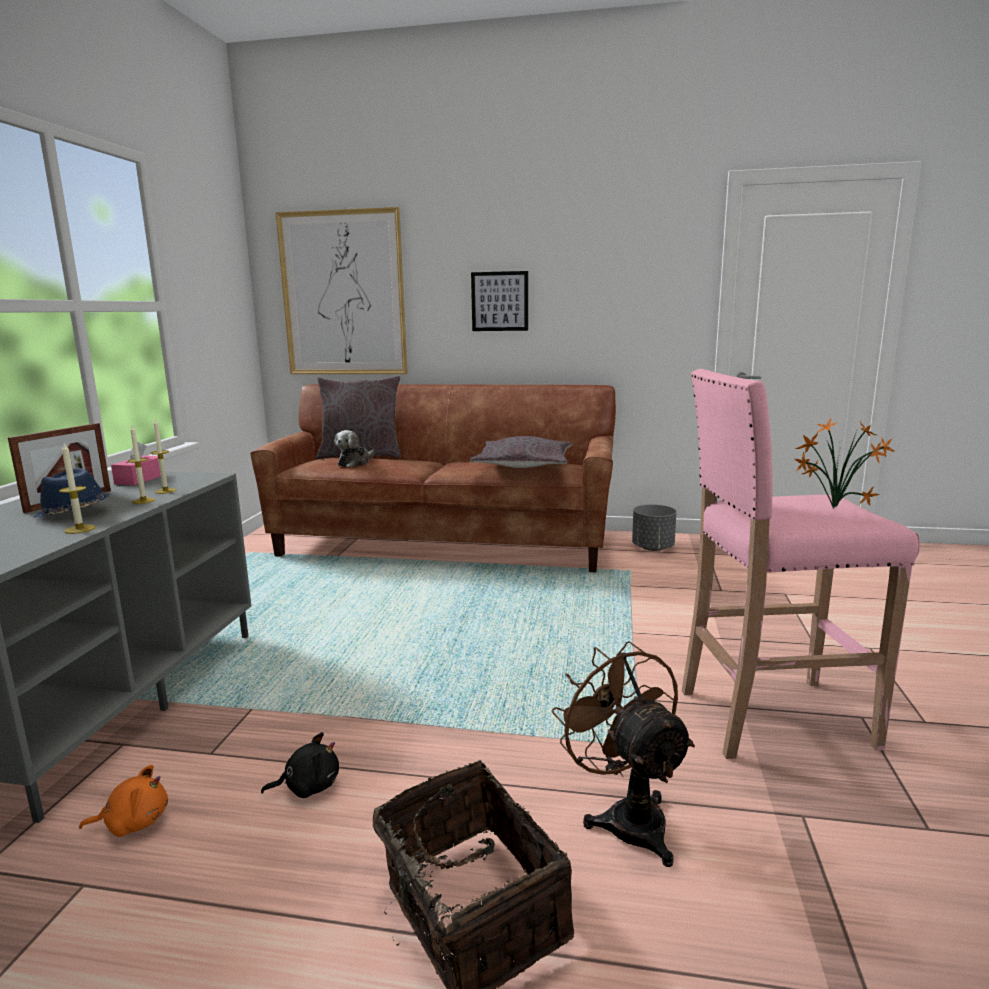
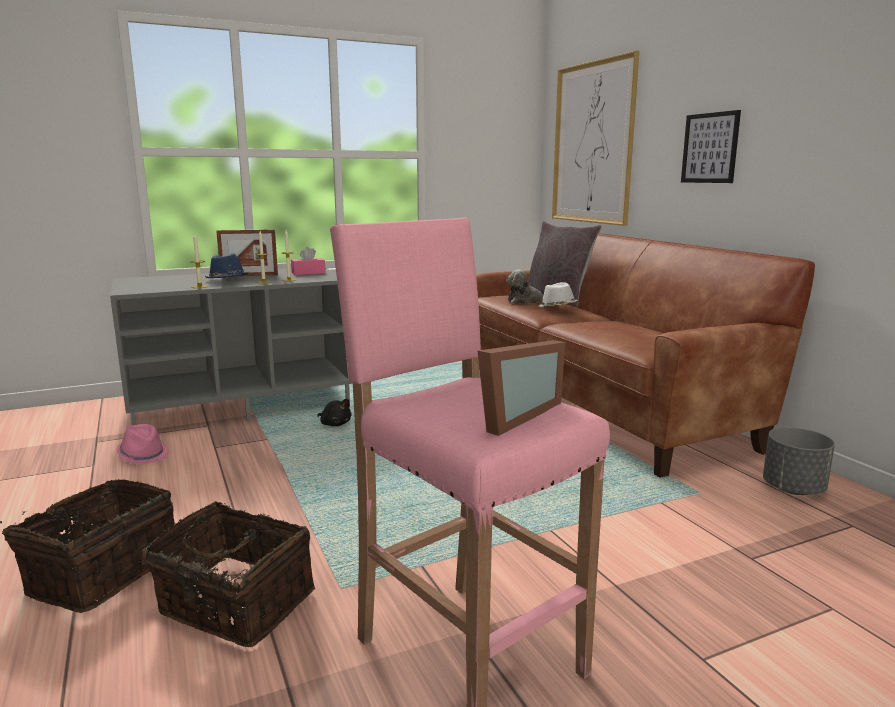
camera: 55 degrees right, 0 degrees up
(134, 822) = (143, 455): orange plush toy -> pink hat
(308, 786) = (200, 483): black plush toy -> black plush toy (335, 424)
(399, 461) = (557, 308): none -> white hat
(523, 465) = (636, 334): grey pillow -> none
(626, 817) = (233, 606): brown fan -> basket
(832, 508) = (512, 416): potted plant -> picture frame

